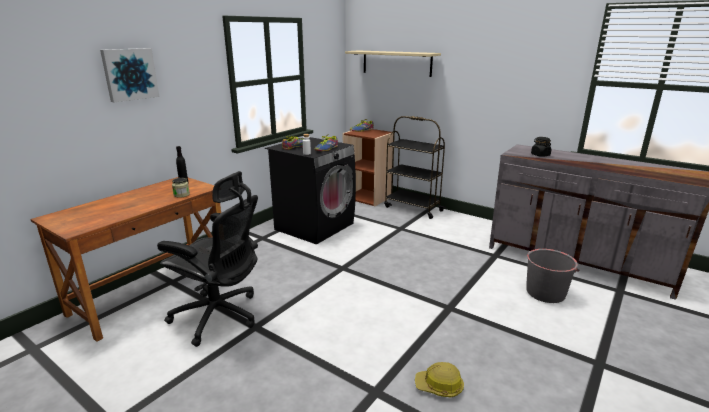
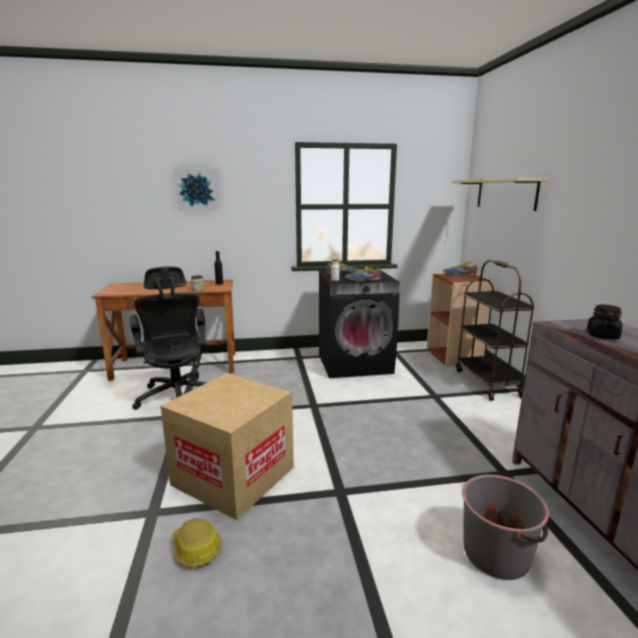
camera: 45 degrees right, 5 degrees down
(380, 338) = (233, 476): none -> cardboard box

